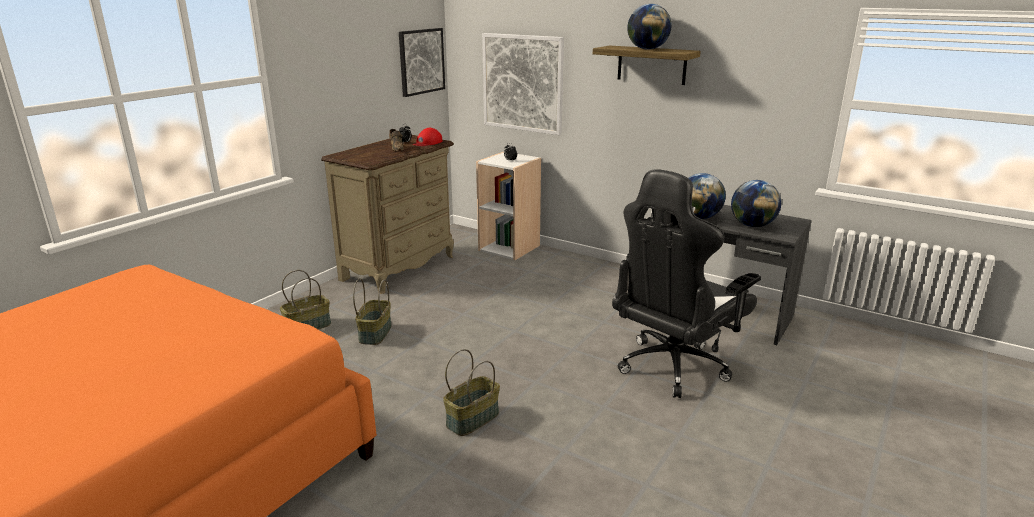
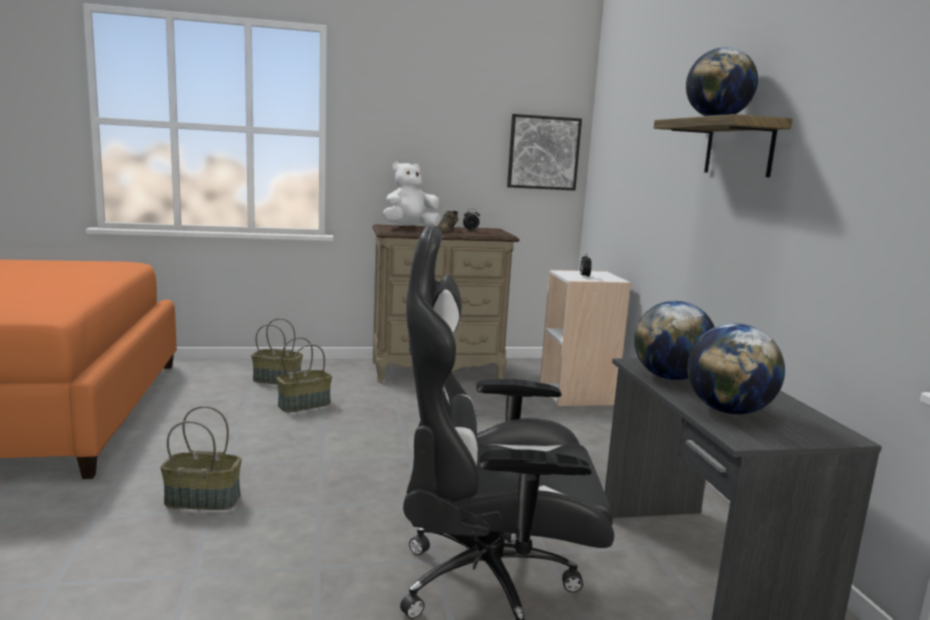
camera: 45 degrees right, 10 degrees down
(363, 153) = (410, 228): none -> white plush toy
(427, 143) = (489, 233): red cap -> none
(522, 83) = (631, 183): picture -> none

